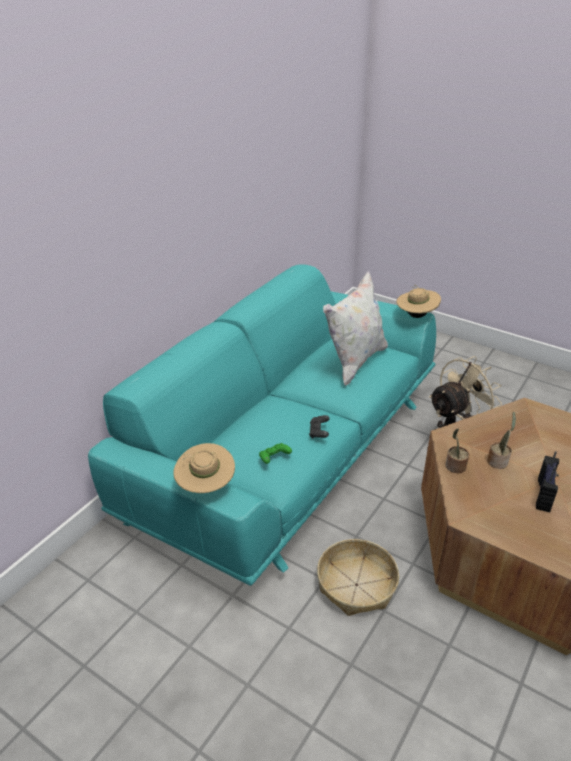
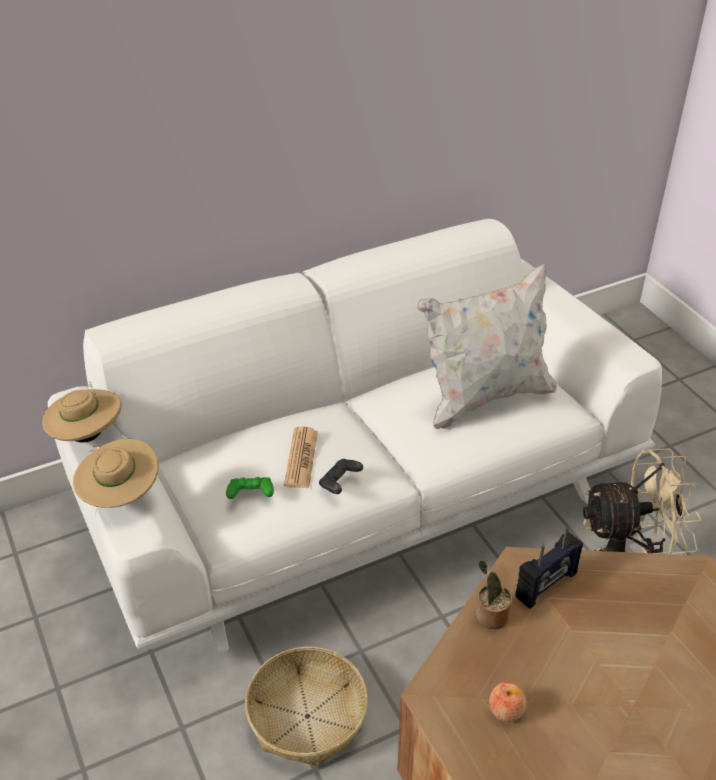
camera: 30 degrees right, 5 degrees up
(285, 428) = (301, 458): none -> newspaper
(285, 454) = (359, 494): turquoise sofa -> white sofa
(416, 315) = (627, 357): beige hat -> beige hat (87, 435)
(498, 461) = (565, 637): potted plant -> none
(504, 507) = (506, 710): none -> apple
(544, 495) = (588, 721): radio -> radio (546, 585)

